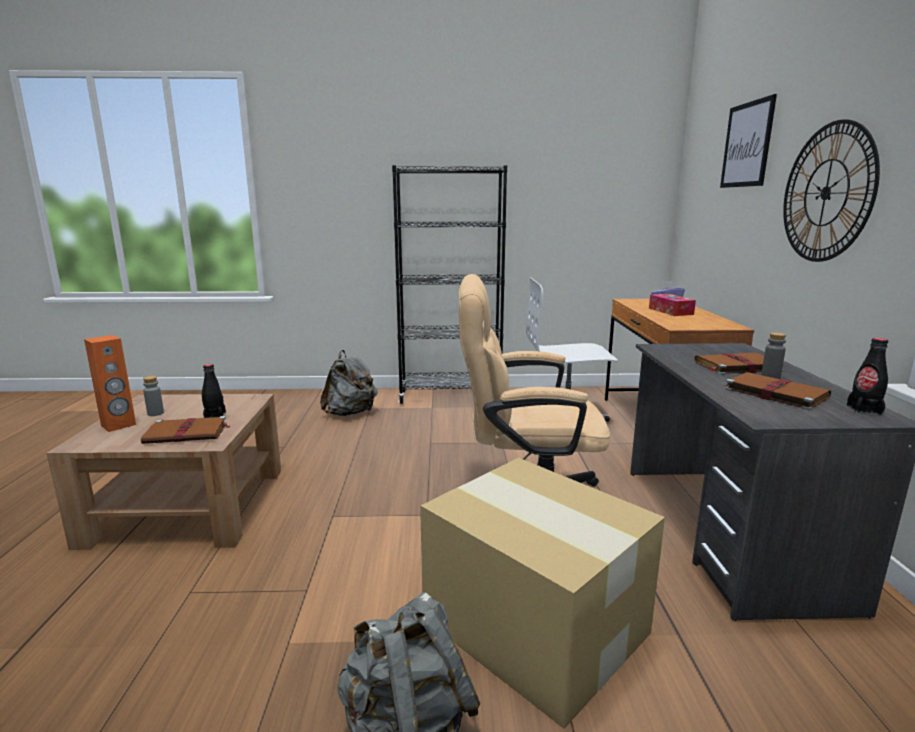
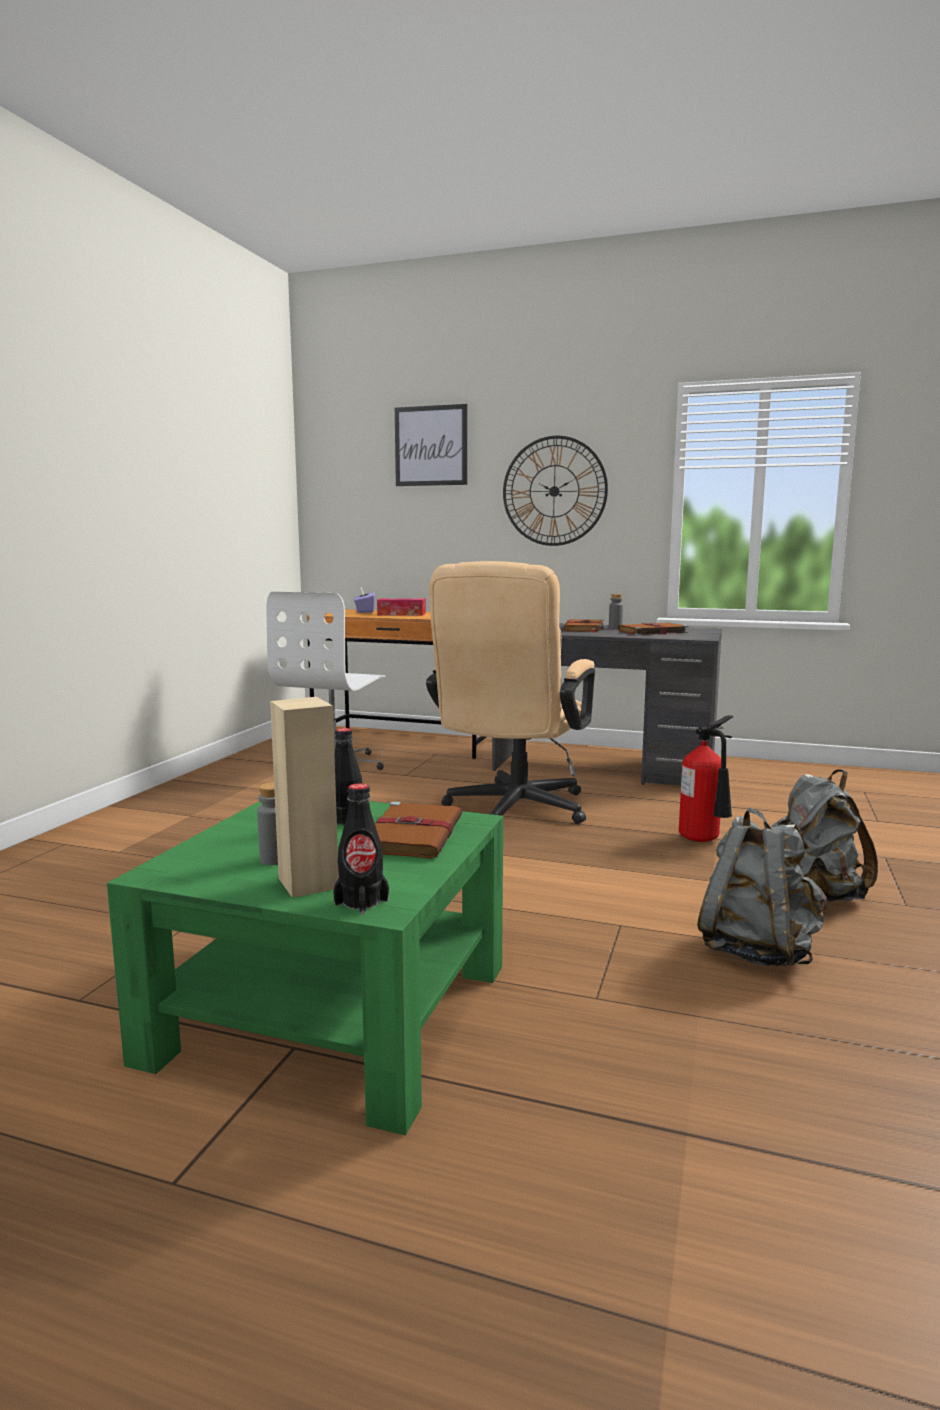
camera: 70 degrees left, 5 degrees down
(118, 425) = (309, 883): orange speaker -> beige speaker
(188, 505) = (332, 1012): brown coffee table -> green coffee table
(350, 413) = (116, 867): grey backpack -> grey backpack (757, 951)
(450, 397) = (169, 801): black bookcase -> none
(536, 627) = (704, 840): cardboard box -> fire extinguisher
(864, 410) = (691, 629): black bottle -> black bottle (361, 902)

